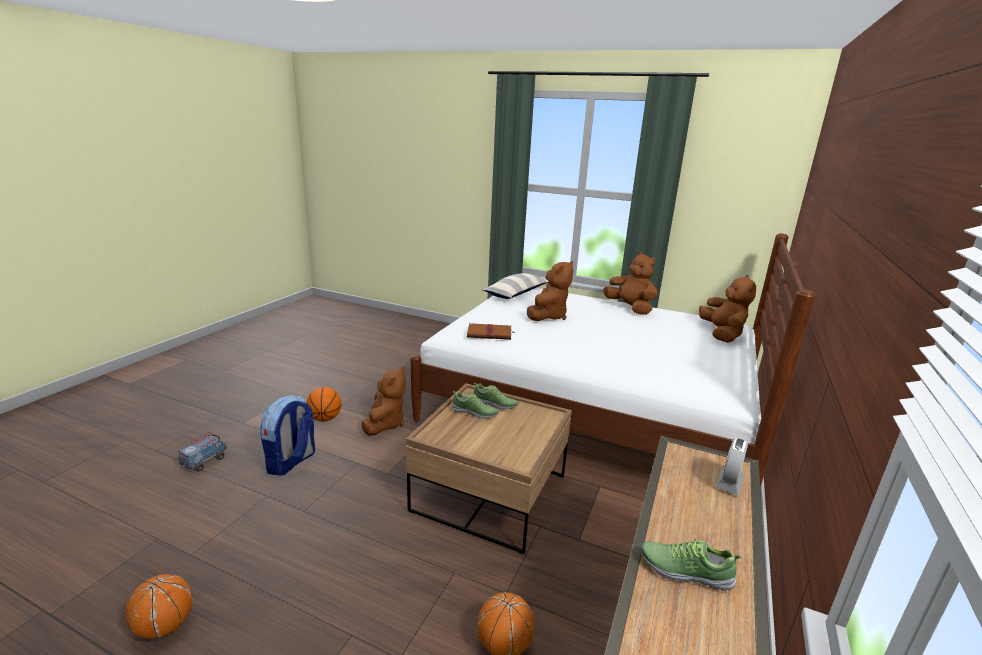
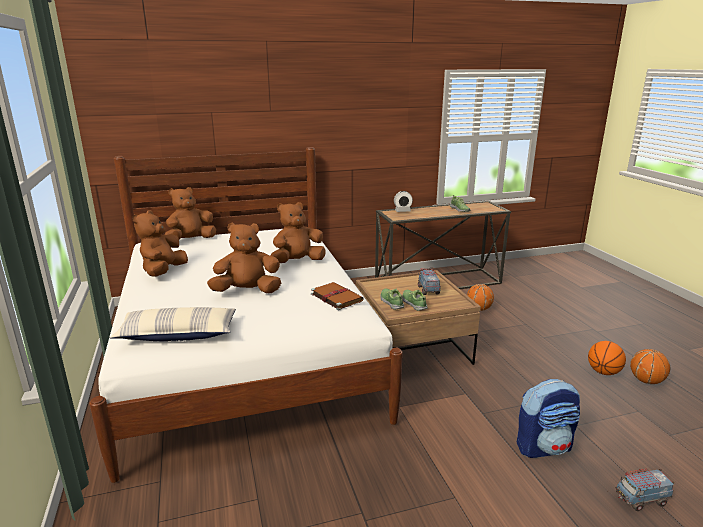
camera: 130 degrees left, 0 degrees up
(325, 418) = (482, 486): basketball -> basketball (603, 372)
(385, 424) = (424, 439): brown plush toy -> brown plush toy (297, 262)
(488, 438) = (428, 290): none -> toy truck

